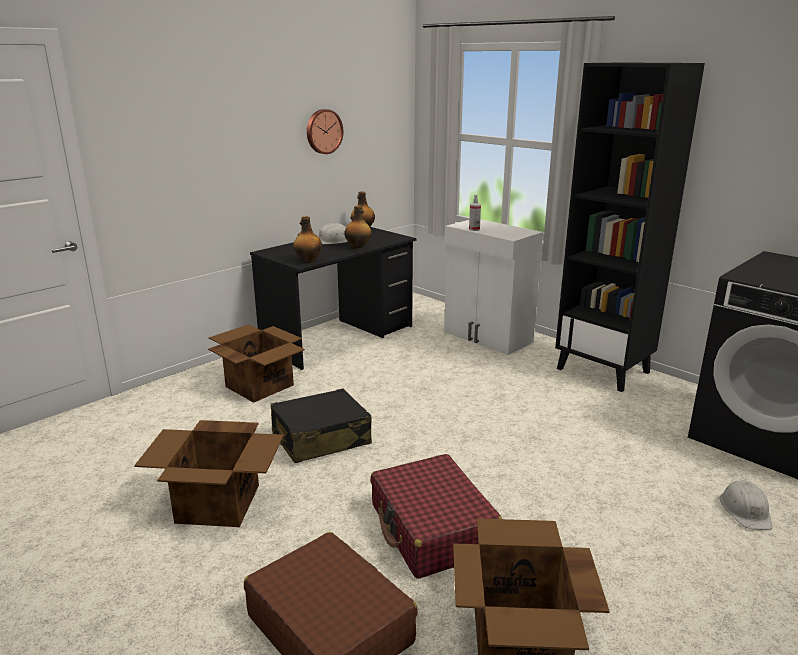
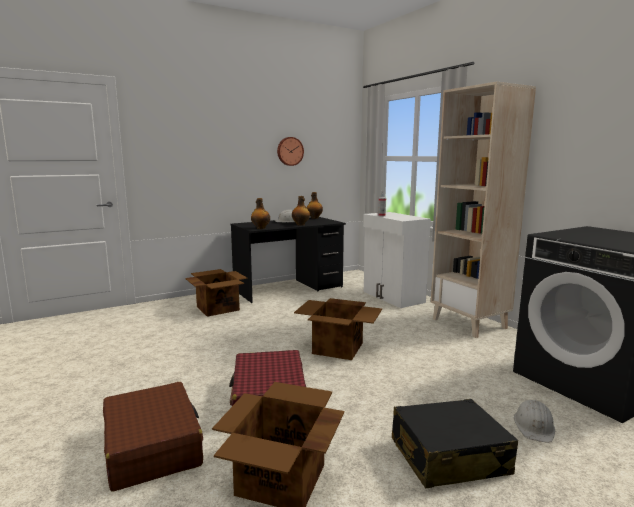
camera: 15 degrees right, 10 degrees down
(219, 504) = (142, 366): cardboard box -> cardboard box (338, 348)
(320, 439) = (233, 340): black suitcase -> black suitcase (448, 457)
(604, 370) = (470, 323): black bookcase -> beige bookcase

